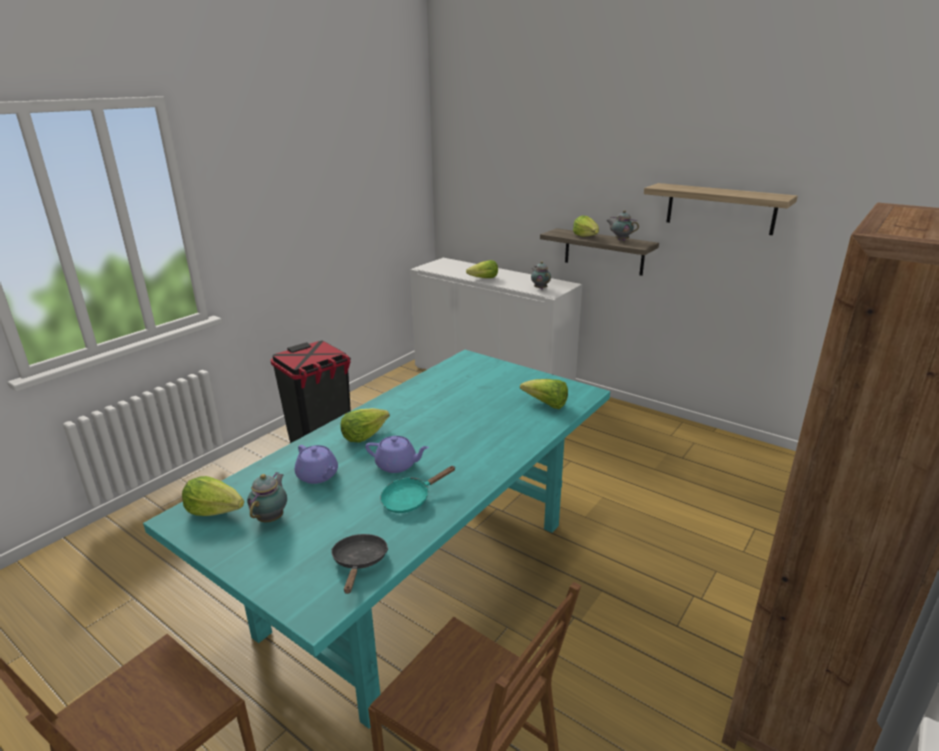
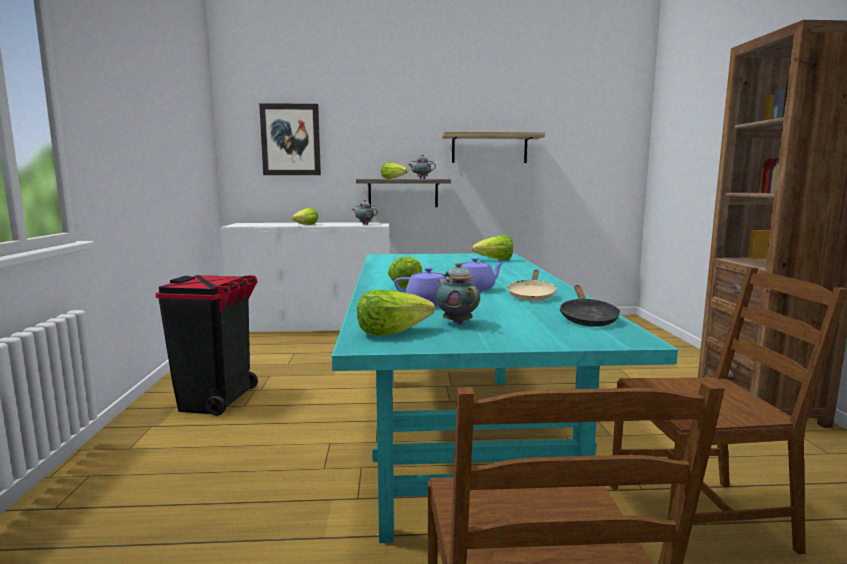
camera: 40 degrees left, 15 degrees down
(359, 562) = (587, 319): black frying pan -> black frying pan turned 135 degrees counterclockwise
(410, 499) = (531, 296): turquoise frying pan -> beige frying pan
(494, 176) = (290, 140): none -> picture

